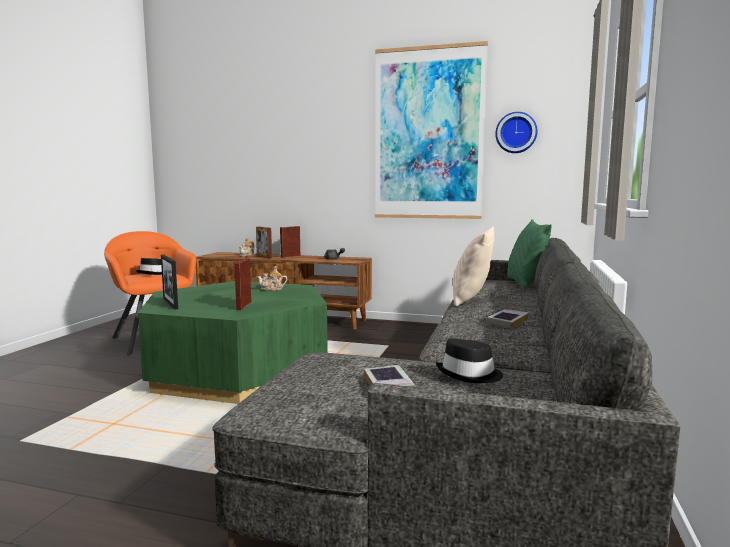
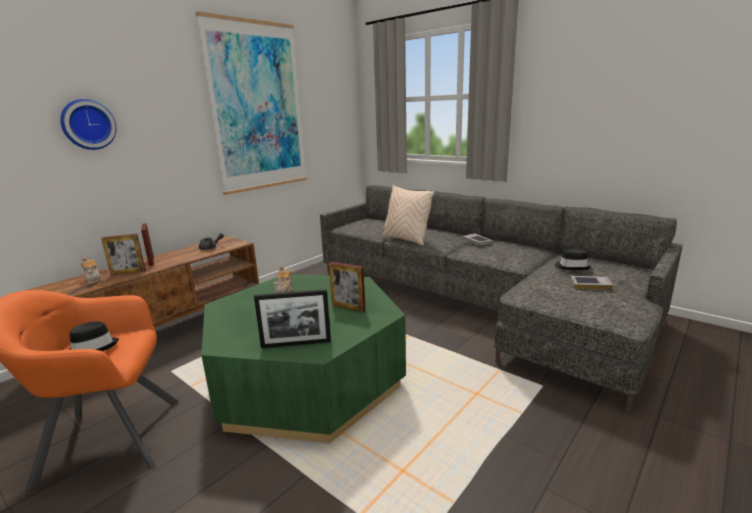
camera: 65 degrees left, 10 degrees up
(516, 133) = (317, 107): wall clock -> wall clock (87, 124)
(524, 283) = (376, 220): green pillow -> none

